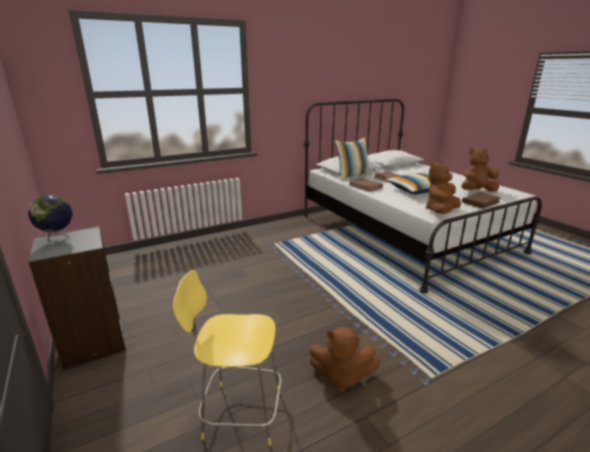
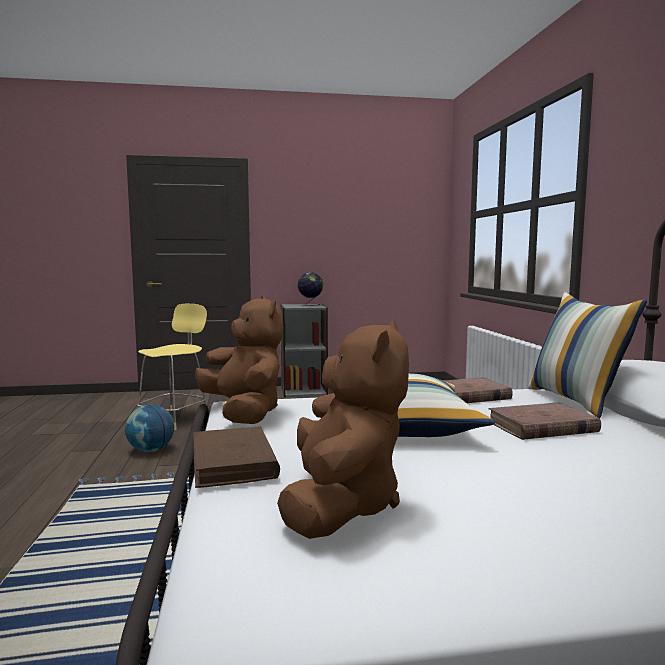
camera: 110 degrees right, 15 degrees down
(341, 376) = (151, 450): brown plush toy -> globe

